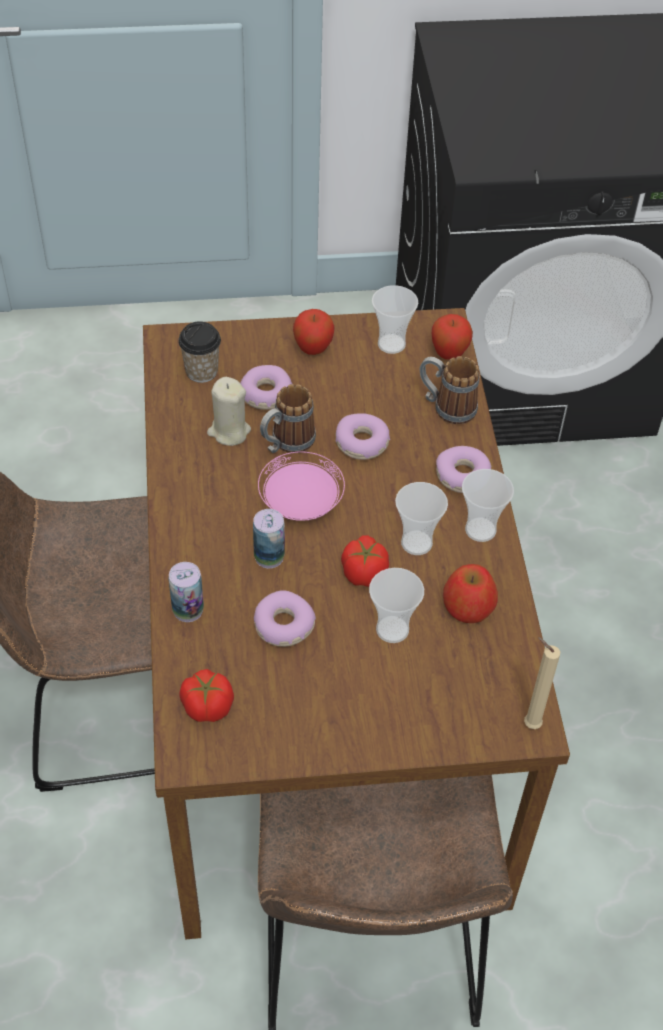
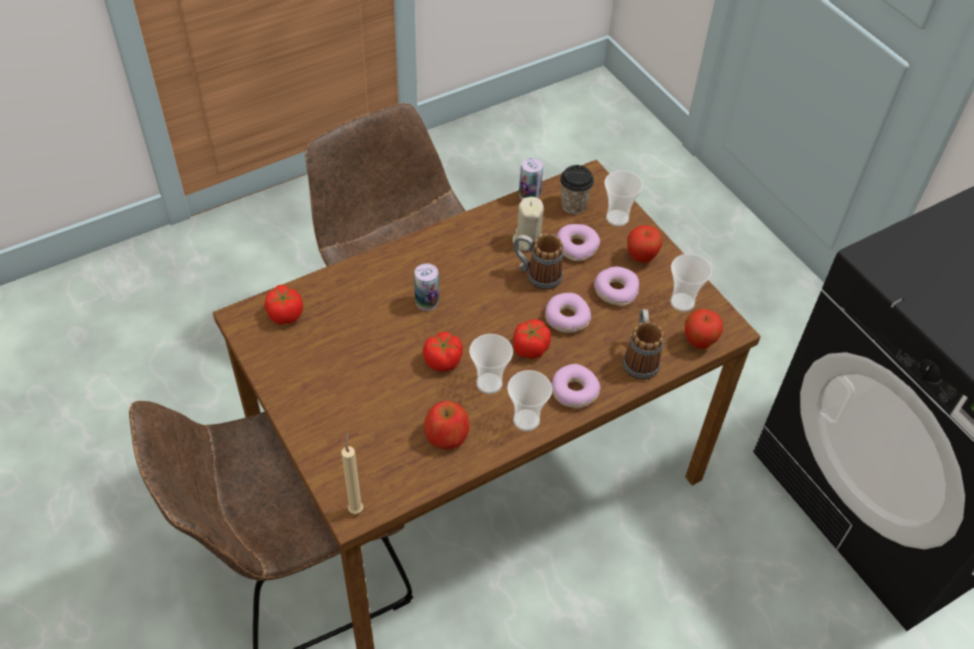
camera: 65 degrees right, 0 degrees up
(188, 610) = (358, 276): can -> can (529, 195)
(283, 625) = (371, 331): donut -> donut (615, 291)
(301, 503) = (486, 303): pink plate -> none
(387, 489) = (530, 348): none -> tomato
(392, 629) = (400, 394): cup -> cup (617, 218)

